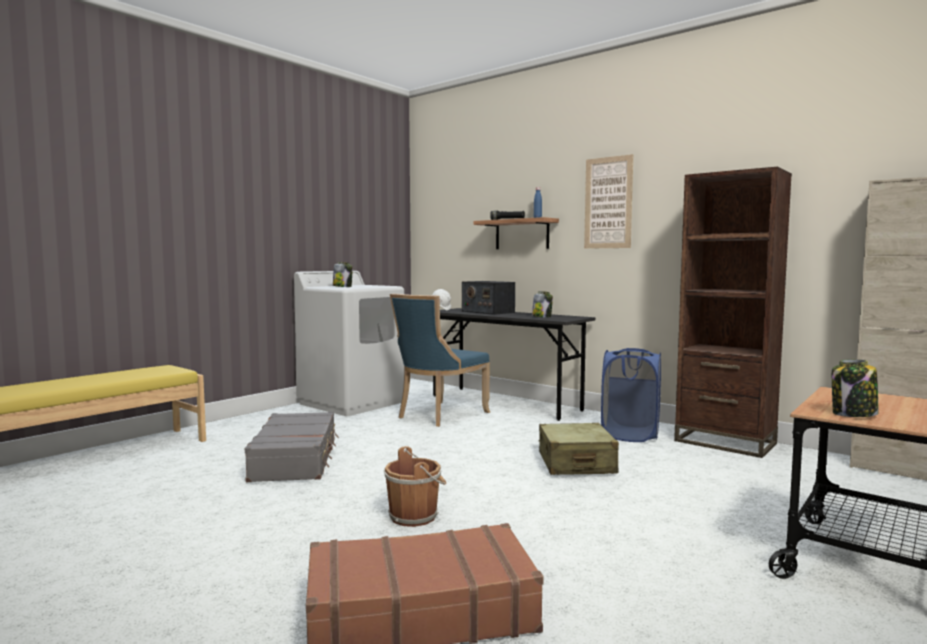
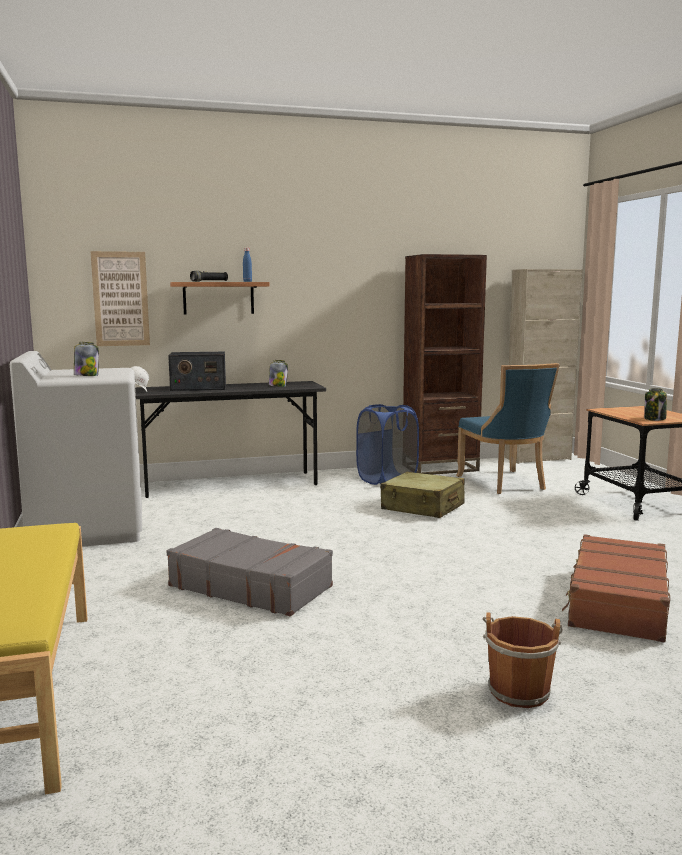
camera: 55 degrees left, 5 degrees up
(415, 516) = (462, 571): brown bucket -> brown bucket (518, 690)
(439, 415) = (219, 511): blue chair -> blue chair (504, 483)
(608, 203) = (318, 269): picture -> picture (120, 299)

